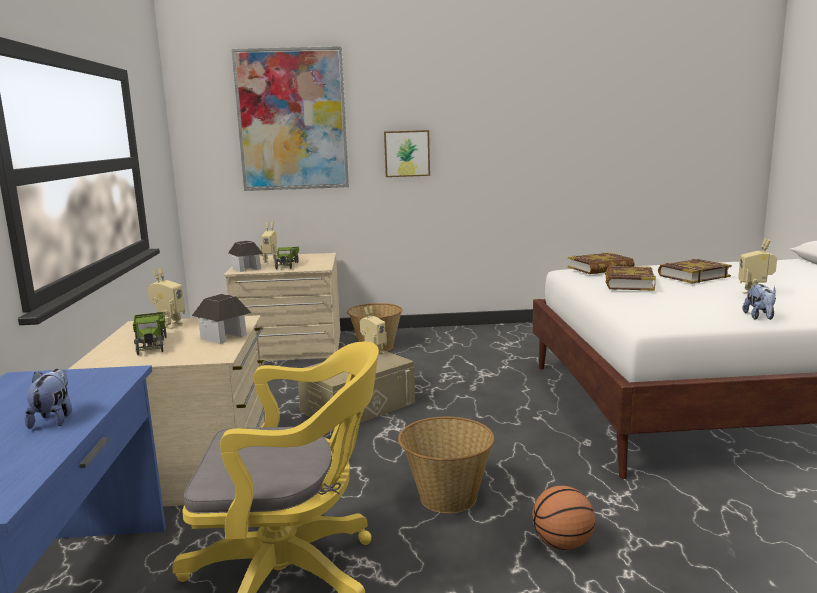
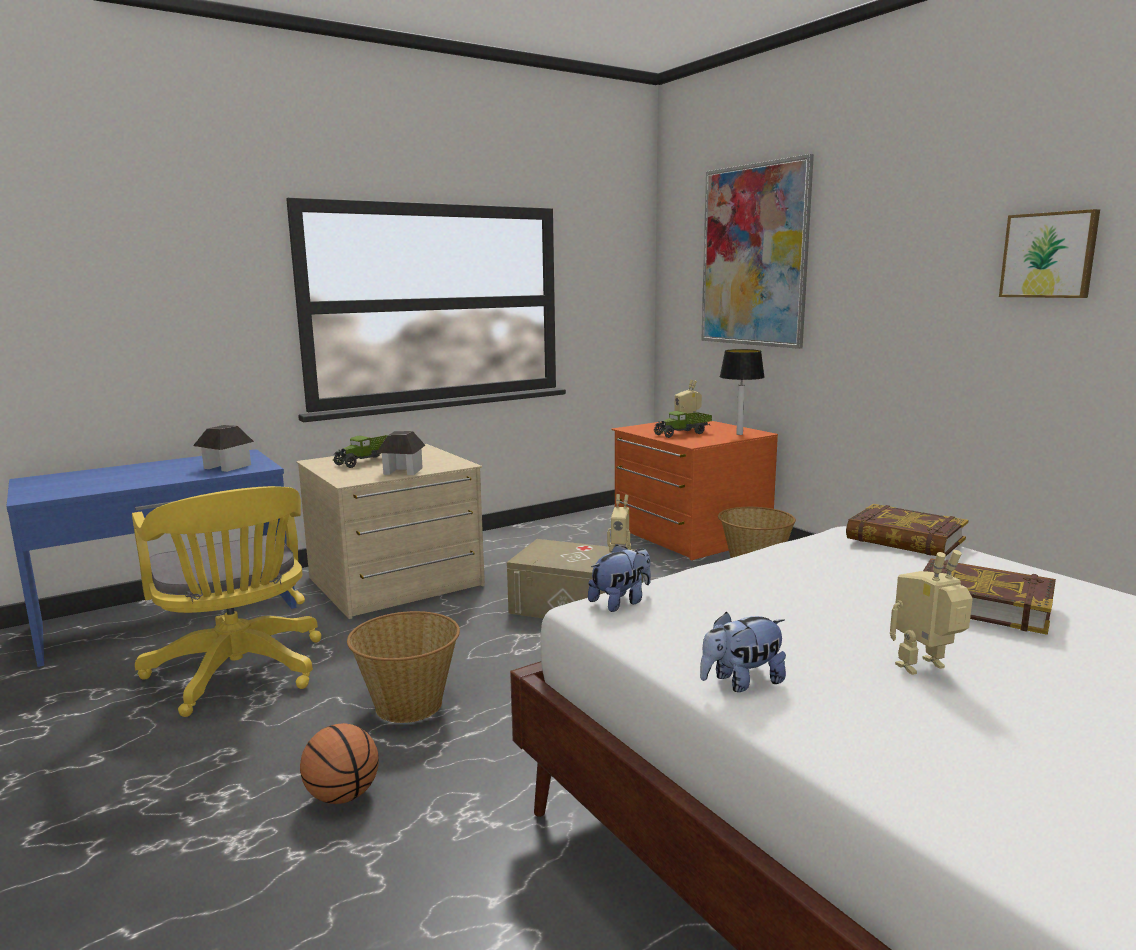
camera: 60 degrees right, 0 degrees up
(54, 419) = (164, 476): plush toy -> plush toy (621, 602)
(169, 325) = (422, 453): toy robot -> none
(246, 269) = (643, 428): toy house -> toy house (226, 467)
(290, 347) = (689, 534): beige dresser -> orange dresser
(318, 257) = (739, 434): none -> table lamp
(407, 153) = (876, 307): picture -> picture (1049, 255)
(628, 283) = (826, 567): book -> none

